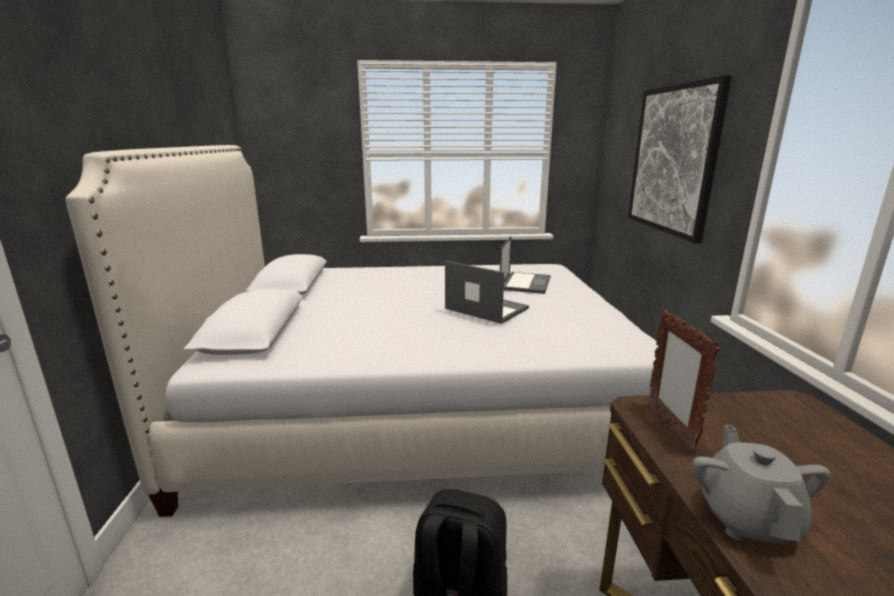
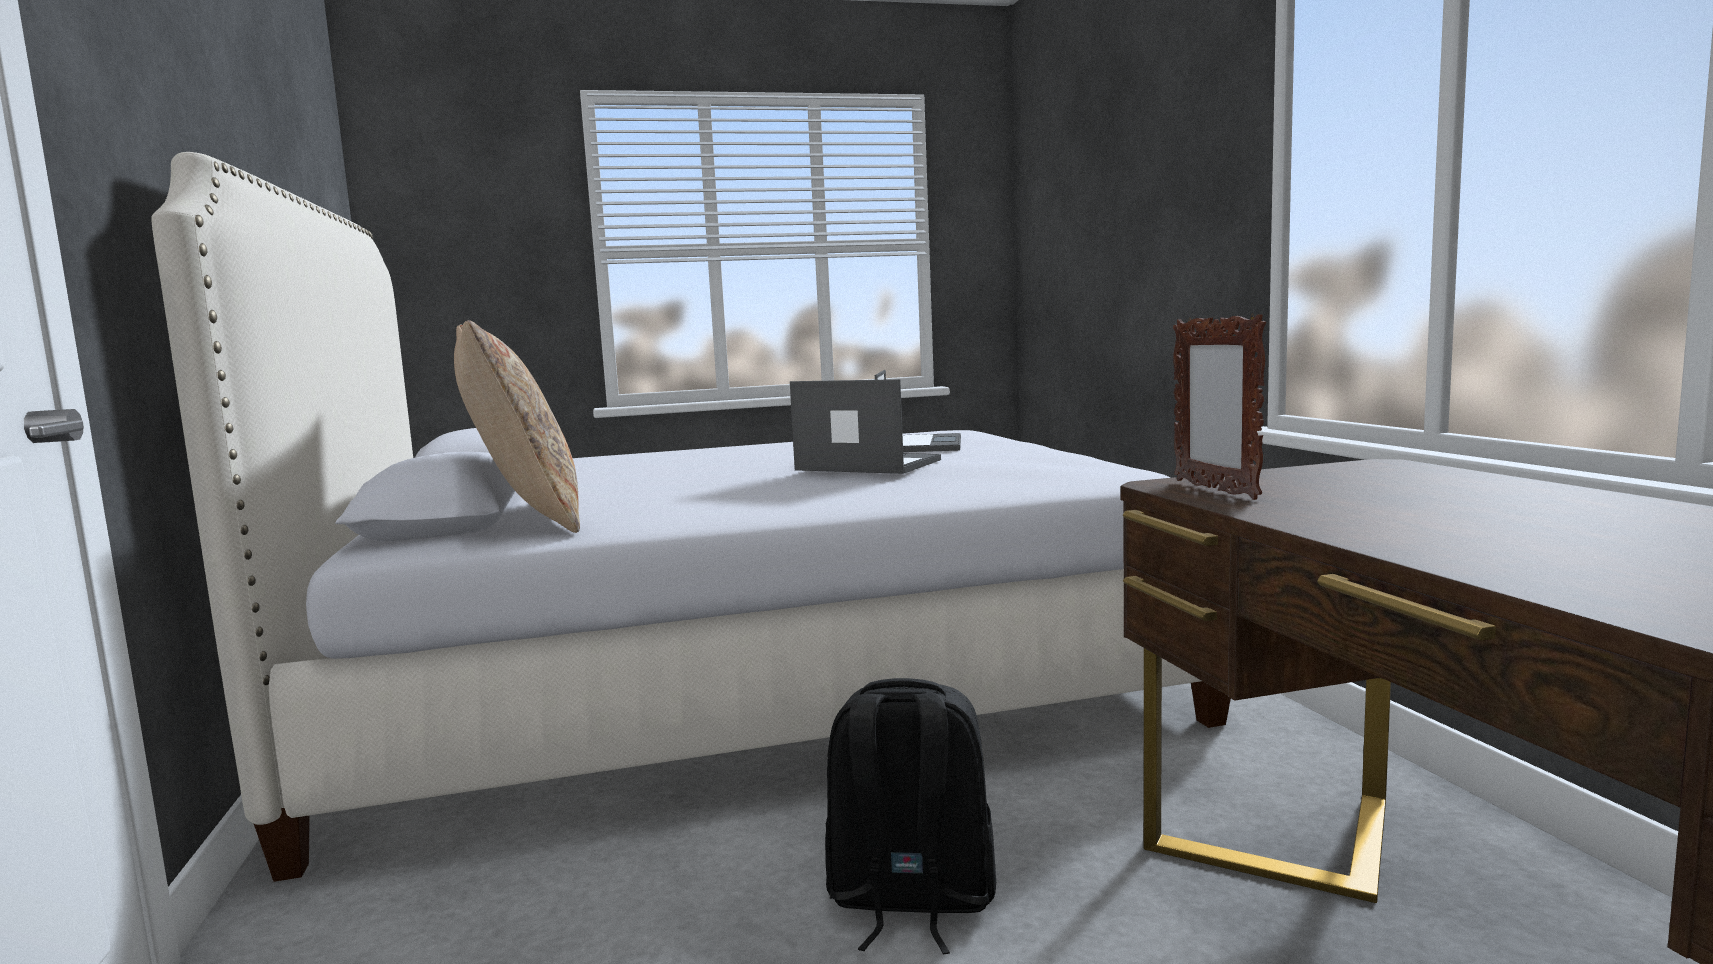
camera: 10 degrees left, 10 degrees down
(288, 341) = (524, 519): none -> beige pillow
(673, 160) = (1138, 214): picture -> none
(747, 518) = (1344, 524): grey teapot -> none

